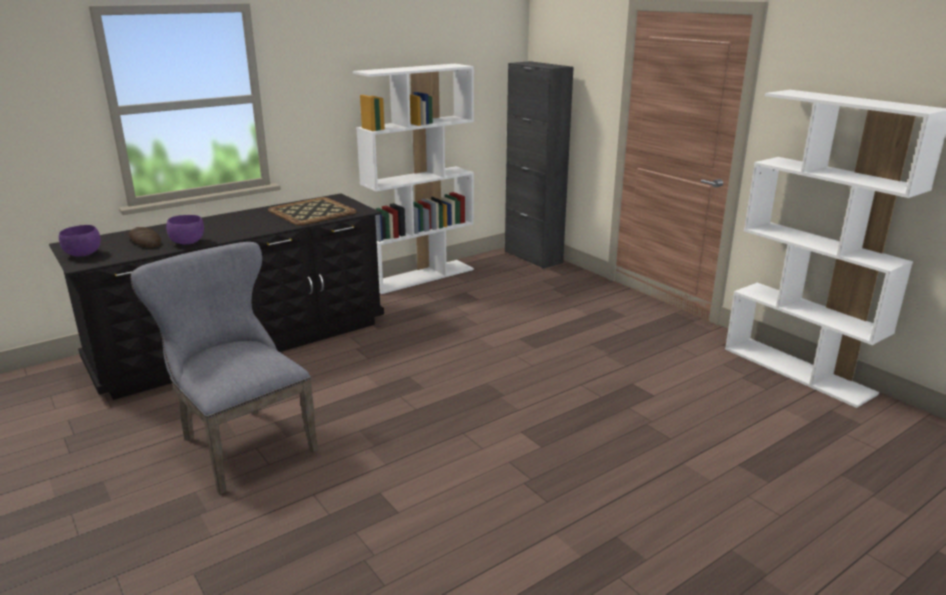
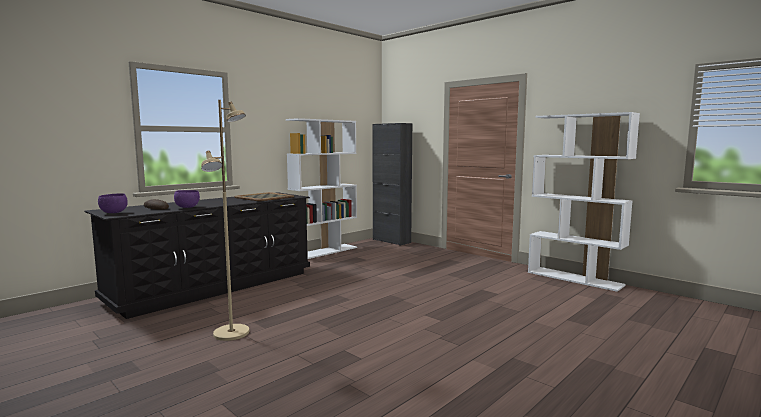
camera: 10 degrees left, 15 degrees down
(240, 442) = (232, 333): grey chair -> beige floor lamp

